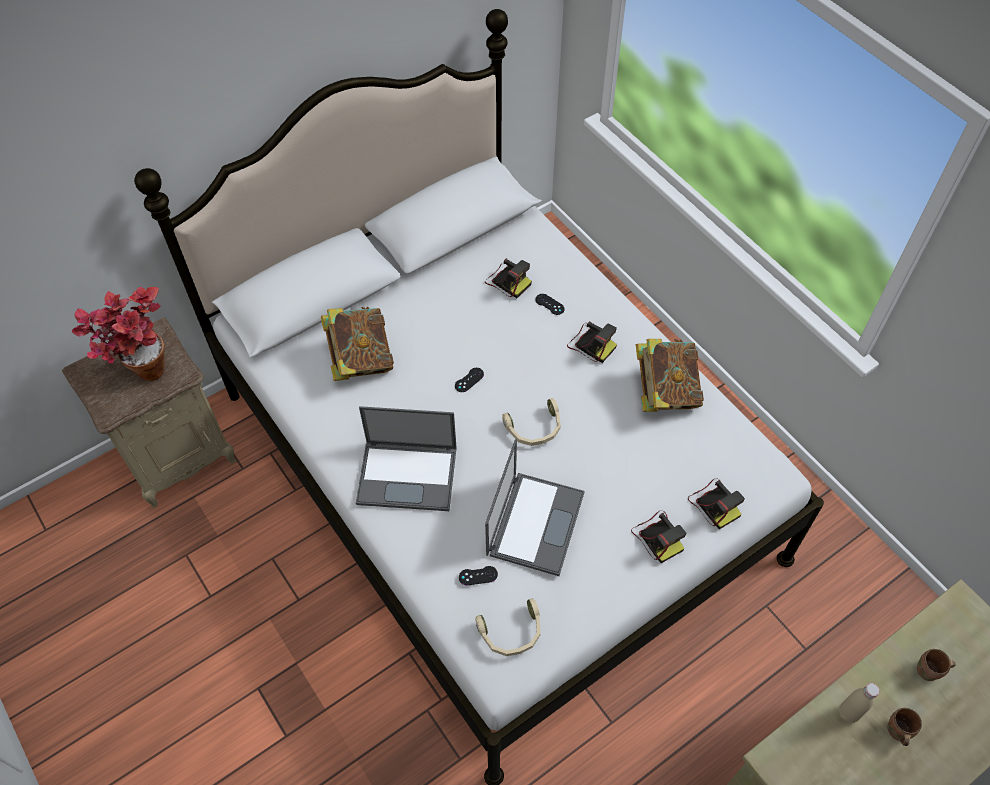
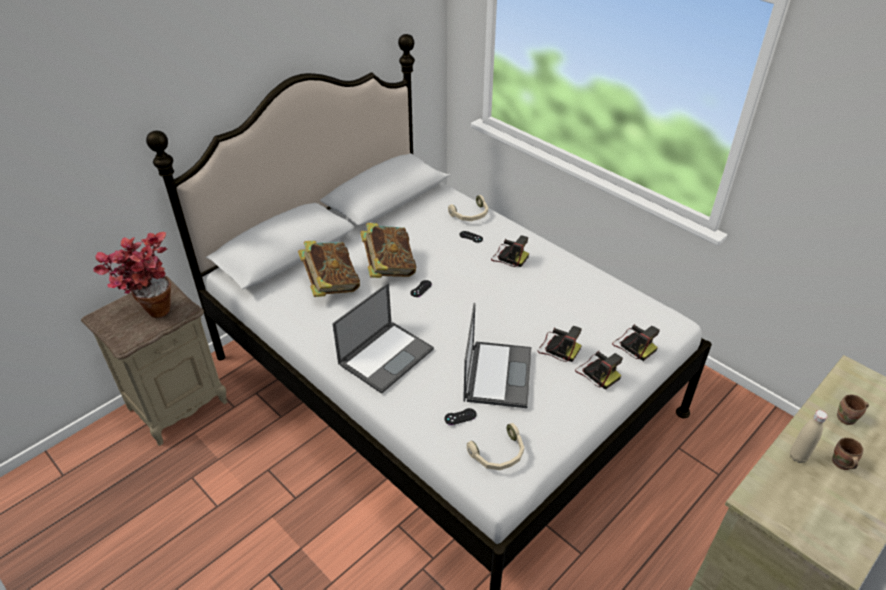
camera: 10 degrees left, 15 degrees down
(408, 475) = (386, 355): laptop -> laptop turned 45 degrees counterclockwise
(508, 281) = (436, 226): camera -> camera (558, 348)
(534, 429) = (480, 313): beige headphones -> beige headphones (470, 215)
(665, 391) = (573, 279): book -> book (389, 268)

